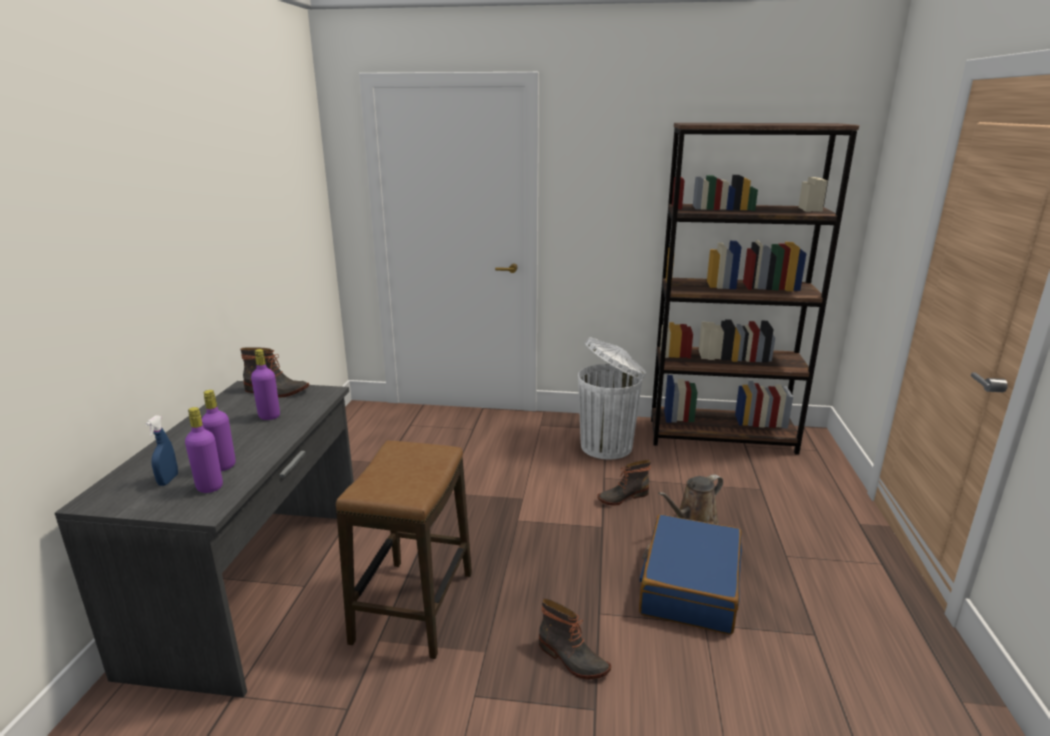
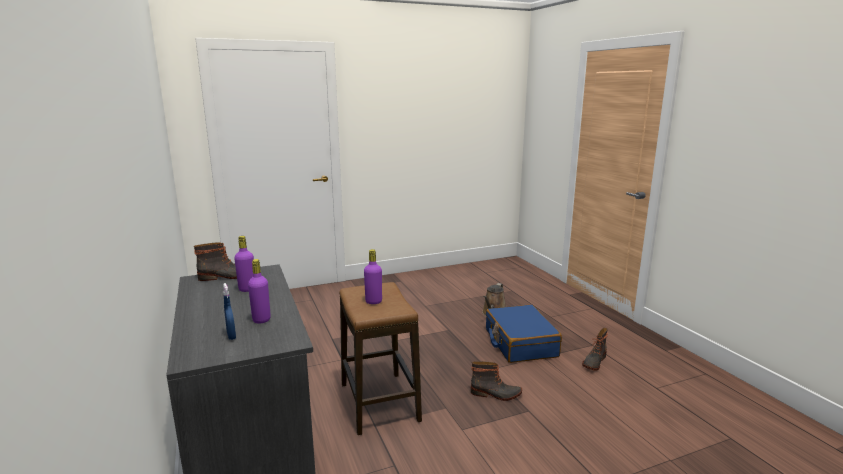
camera: 30 degrees left, 5 degrees down
(209, 487) = (272, 331): purple bottle -> purple bottle (373, 301)
(608, 446) = (411, 289): white trash can -> none
(622, 497) = (445, 312): boot -> boot (594, 362)
(721, 436) = (469, 270): brown bookcase -> none

